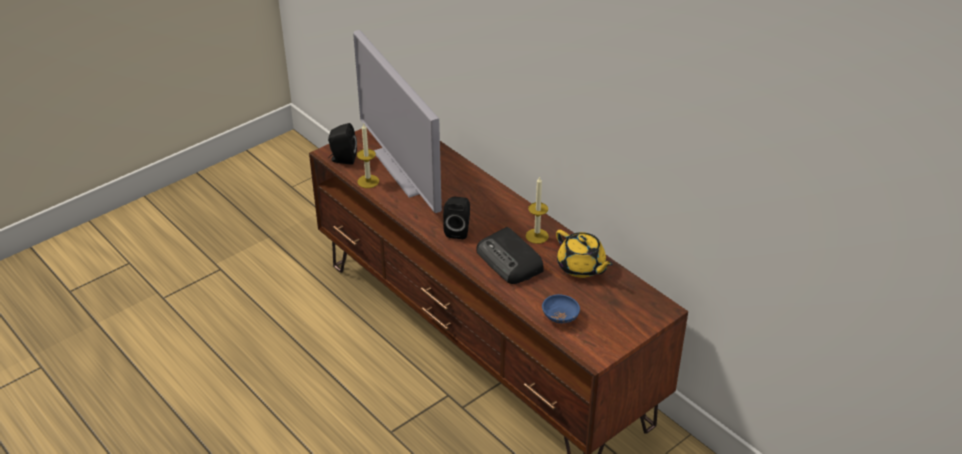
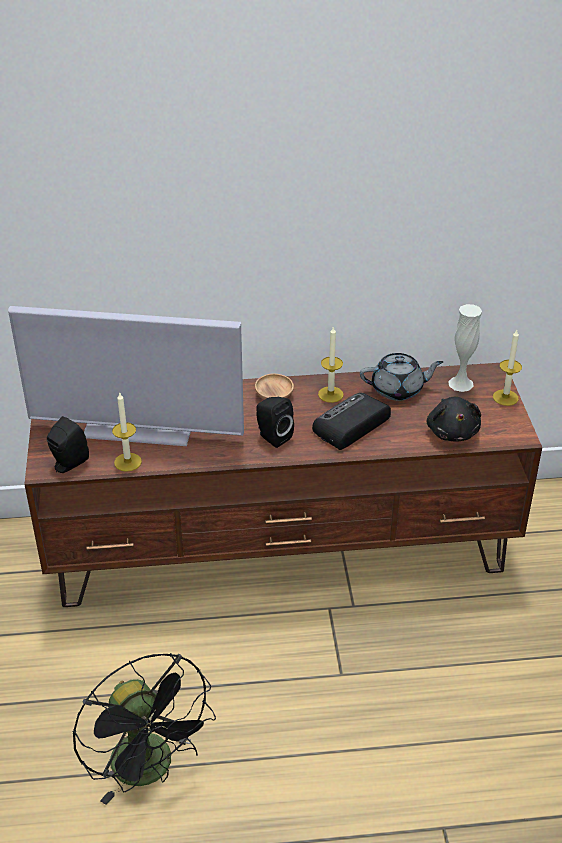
camera: 55 degrees left, 0 degrees up
(237, 377) = (150, 770): none -> black fan
(504, 210) = (274, 396): none -> brown bowl
(510, 261) = (350, 426): radio -> radio turned 135 degrees clockwise
(560, 316) = (452, 431): blue bowl -> black plush toy
(581, 267) = (398, 389): yellow teapot -> grey teapot
(627, 297) = (460, 383): none -> white vase
(638, 329) = (505, 397): none -> candle

